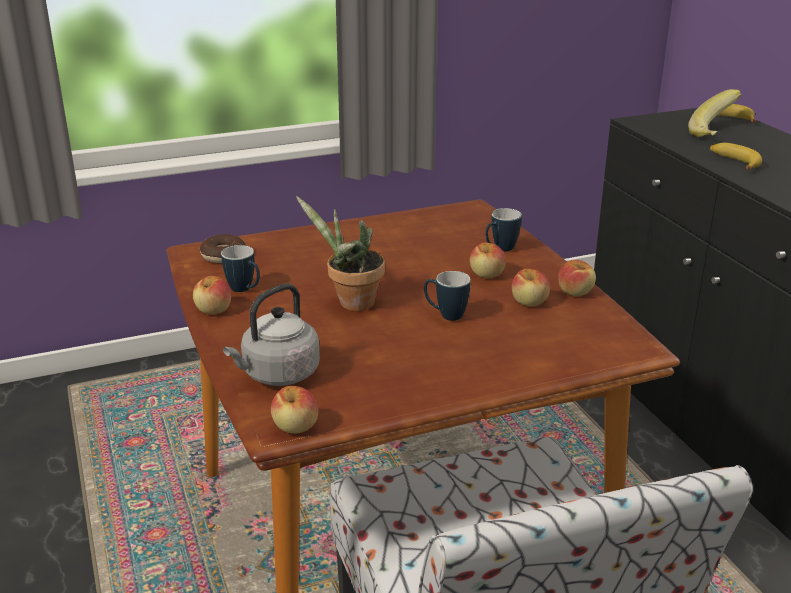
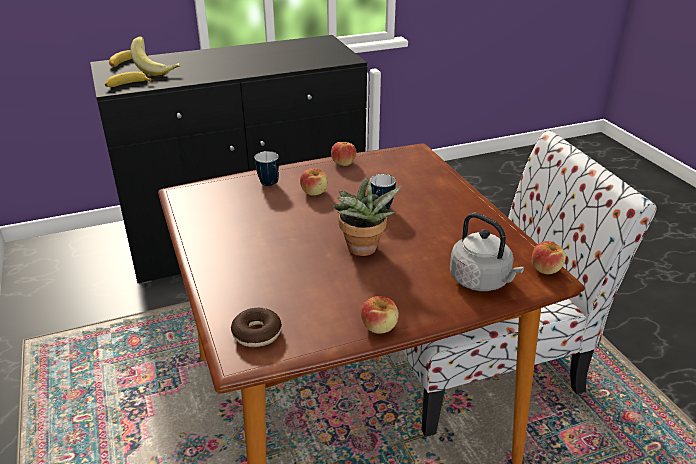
camera: 90 degrees left, 5 degrees up
(245, 290) = (338, 311): mug -> none
(529, 302) = (359, 179): apple -> none
(733, 162) = (217, 72): banana -> banana (128, 85)

